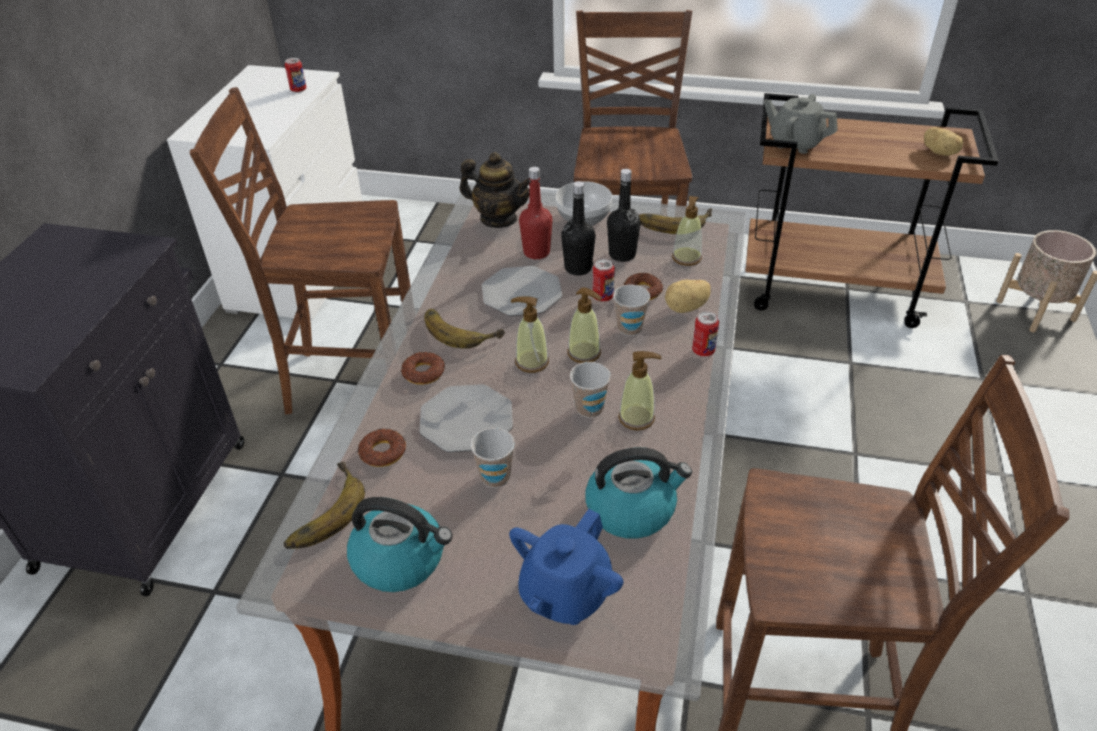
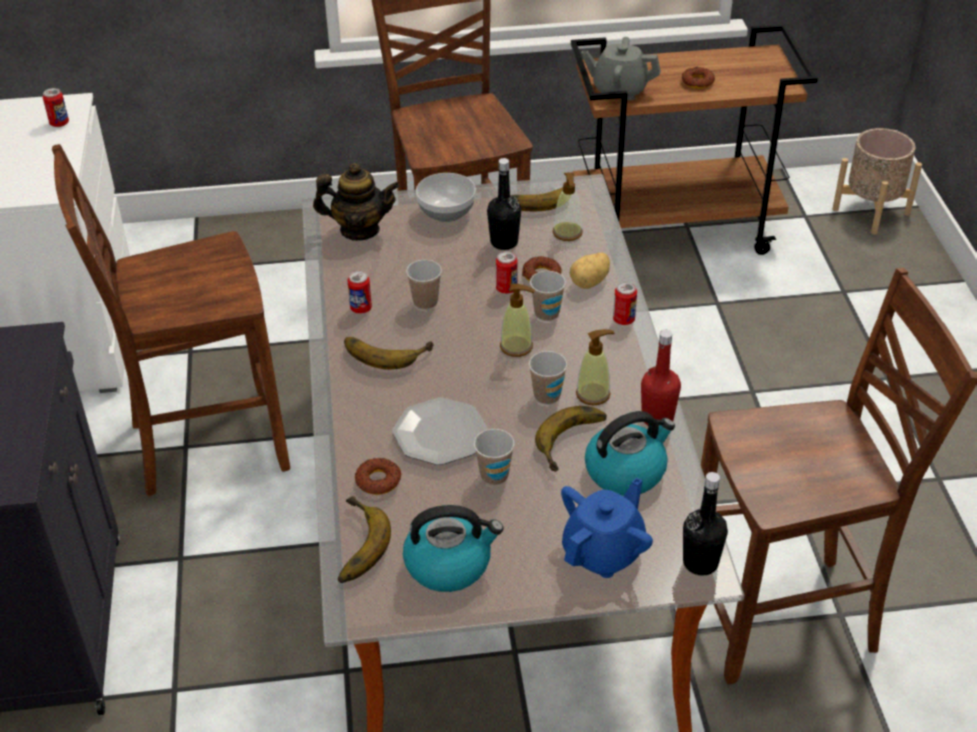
camera: 20 degrees left, 0 degrees up
(423, 372) = (373, 400): donut -> donut (697, 82)
(461, 286) = (361, 308): none -> can
(521, 293) = (425, 302): plate -> cup
(531, 362) = (471, 366): soap dispenser -> none
(536, 252) = (418, 257): red bottle -> red bottle (657, 418)
(564, 594) = (604, 552): blue teapot -> blue teapot turned 150 degrees counterclockwise
(578, 268) = (468, 265): black bottle -> black bottle (700, 563)
(594, 464) = (575, 442): none -> banana
(940, 152) = (759, 76): potato -> none

